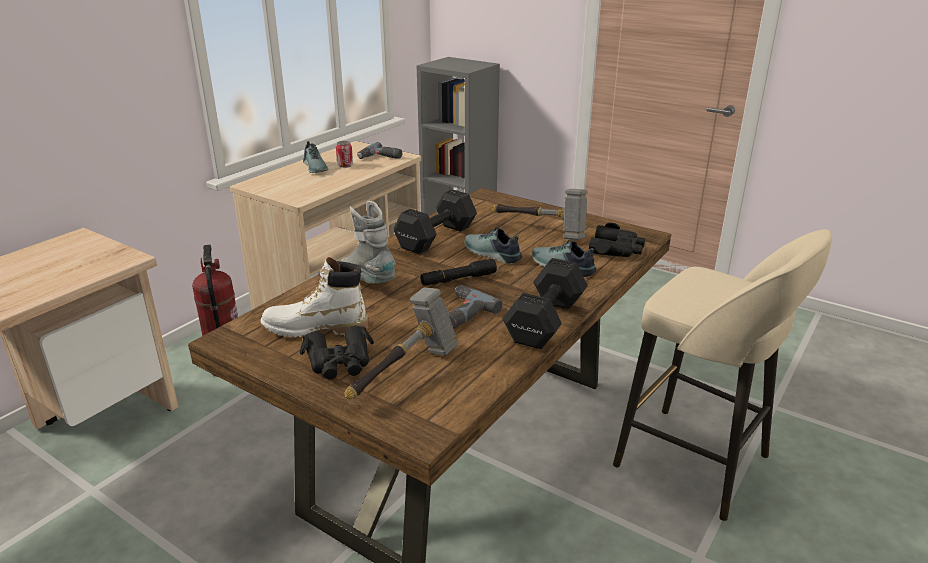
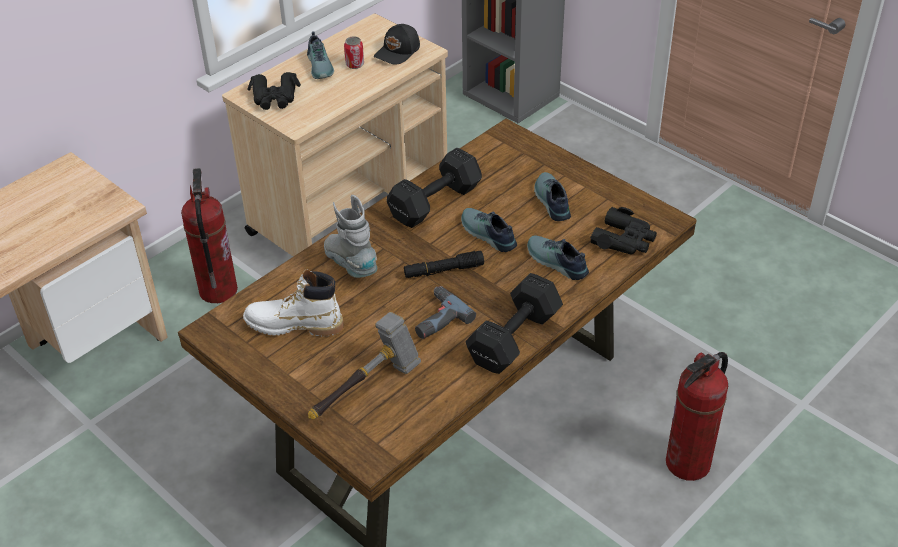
camera: 10 degrees right, 15 degrees up
(339, 362) = (311, 369): black binoculars -> black binoculars (275, 98)
(380, 158) = (398, 52): power drill -> black cap
(540, 231) = (551, 201): hammer -> shoe
(696, 463) = (688, 463): beige stool -> fire extinguisher

